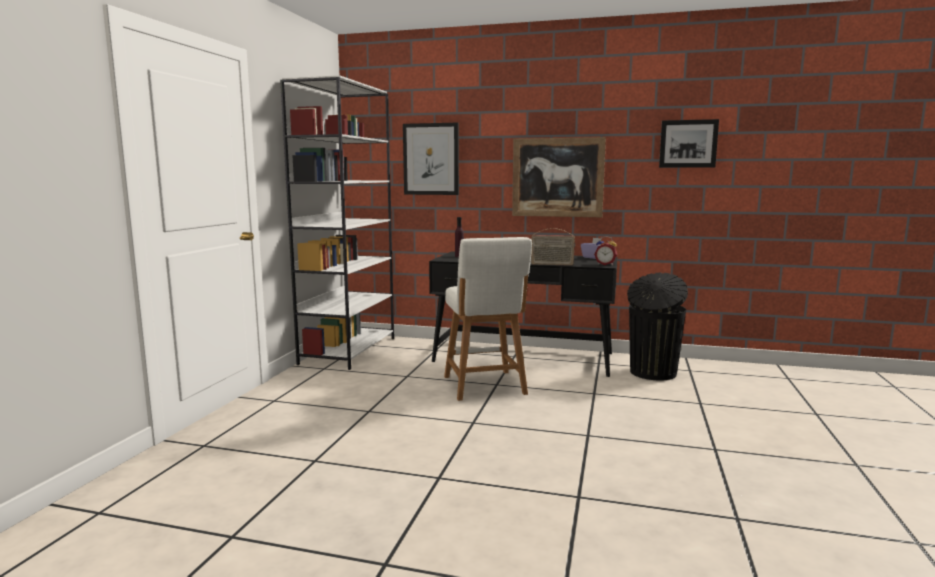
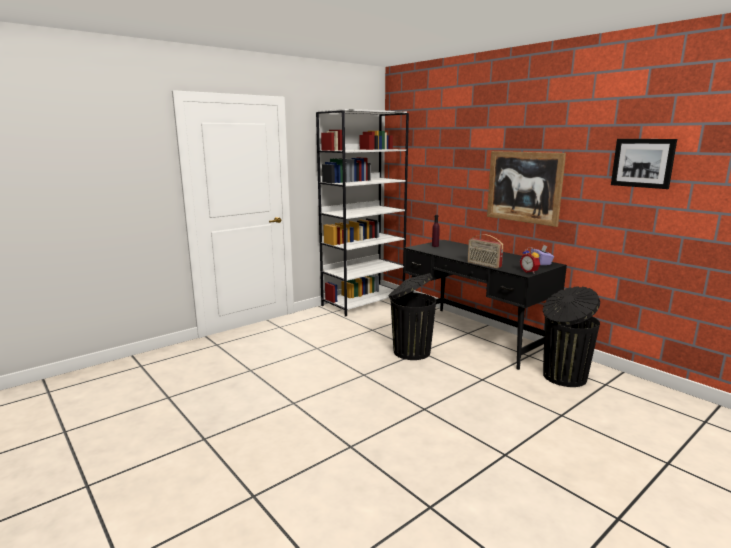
camera: 35 degrees right, 5 degrees up
(431, 159) = (436, 165): picture -> none
(485, 387) = (410, 351): white stool -> black trash can

